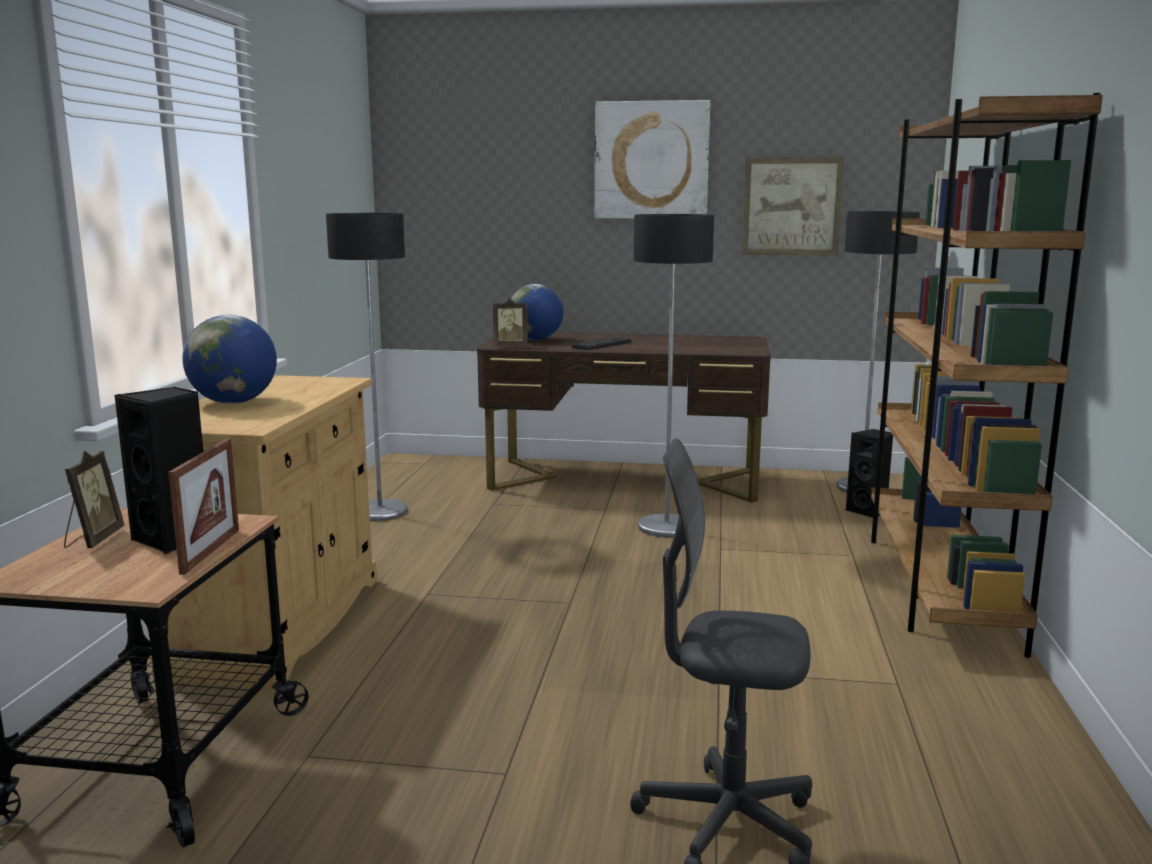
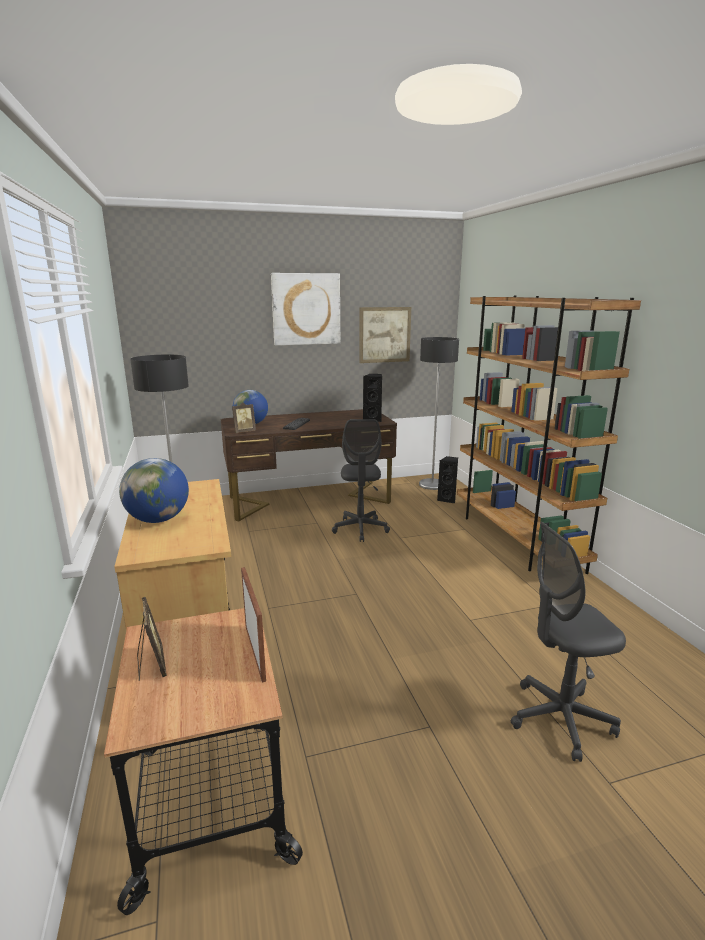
camera: 25 degrees left, 5 degrees up
(174, 539) = (214, 648): black speaker -> black speaker (373, 419)
(666, 527) = (360, 529): floor lamp -> grey office chair

